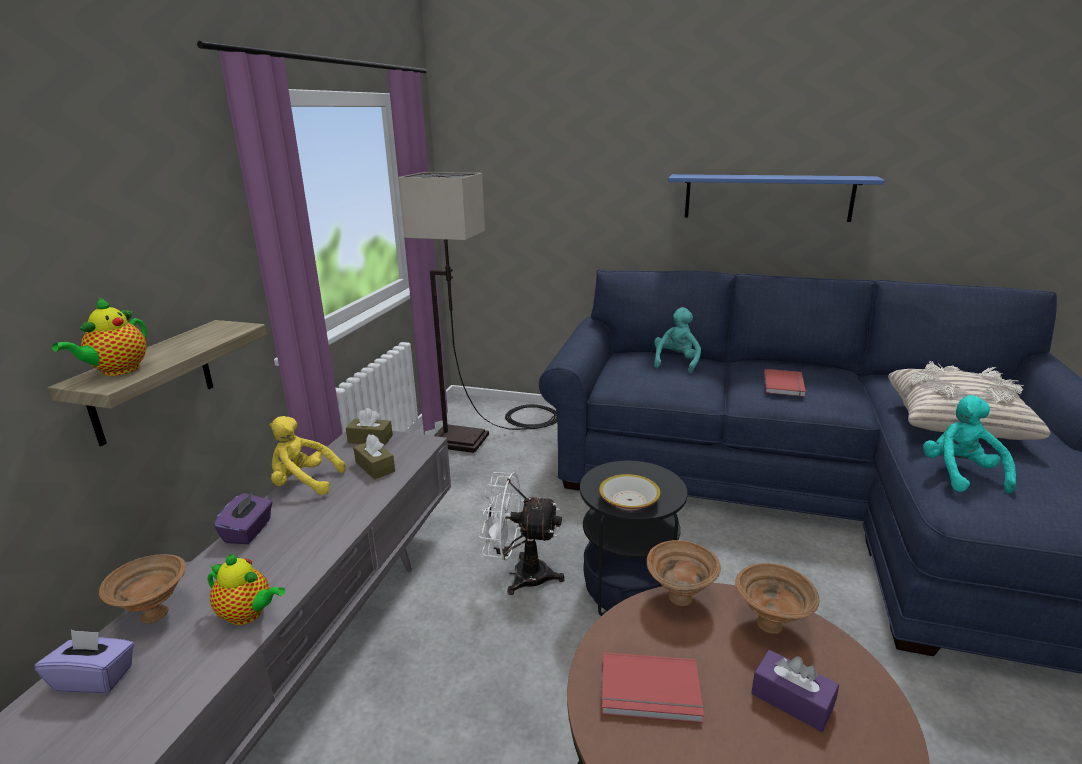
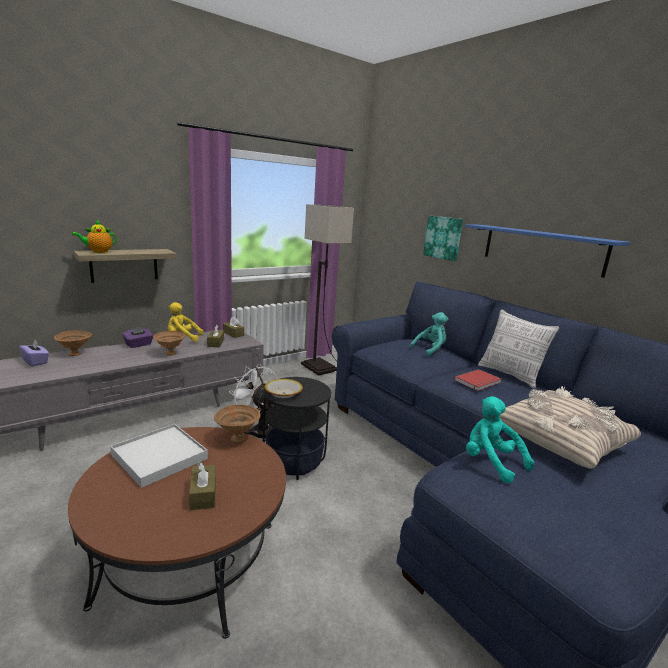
camera: 35 degrees right, 5 degrees down
(248, 614) = (94, 366): teapot -> none
(304, 483) = (183, 338): yellow plush toy -> yellow plush toy turned 45 degrees counterclockwise
(610, 199) = (443, 237): none -> picture
(651, 692) = (159, 457): red book -> white tray
(771, 625) = (254, 469): brown bowl -> brown bowl (170, 353)
(788, 364) = (510, 375): none -> pillow
(792, 700) = (203, 494): purple tissue box -> brown tissue box
(960, 474) = (490, 462): turquoise plush toy -> turquoise plush toy turned 75 degrees counterclockwise

